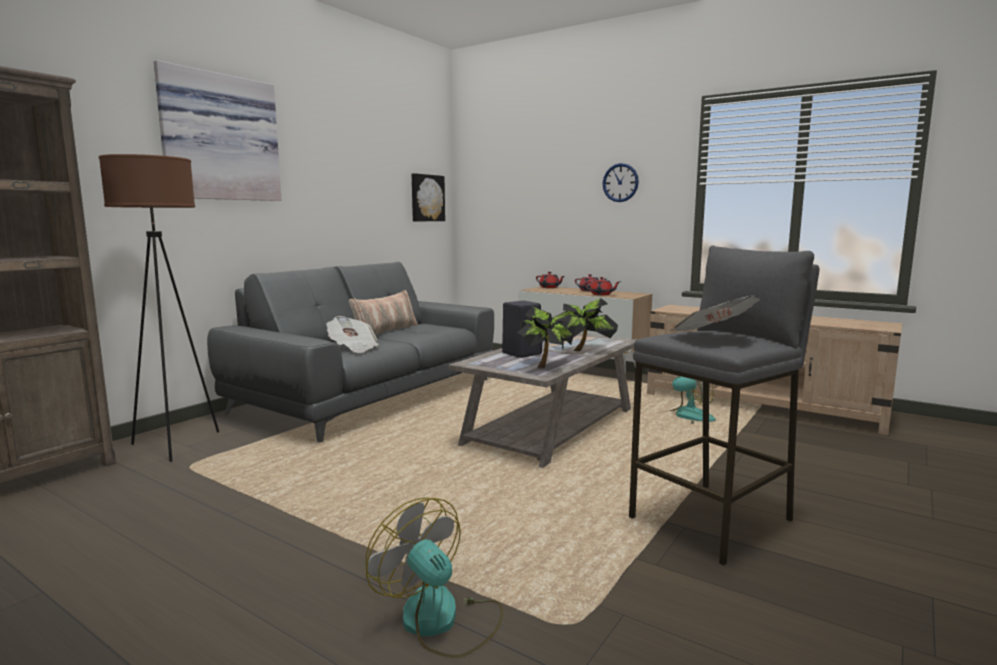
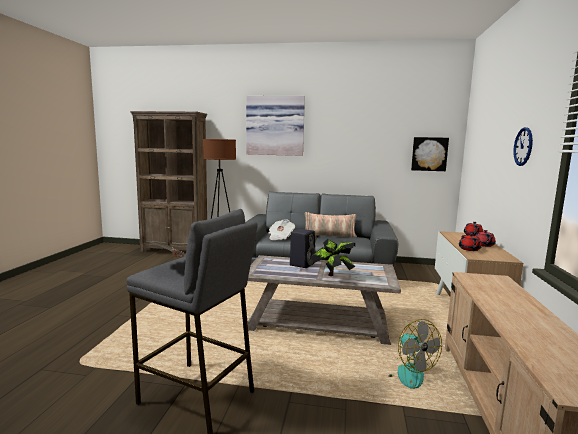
camera: 65 degrees right, 0 degrees up
(441, 621) = (85, 335): fan -> none
(545, 365) = (277, 272): potted plant -> none

